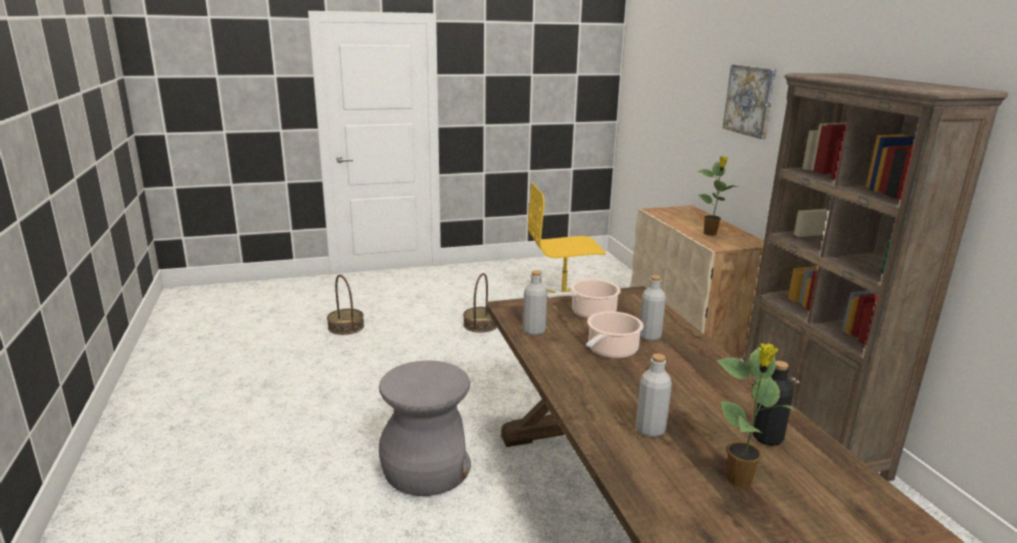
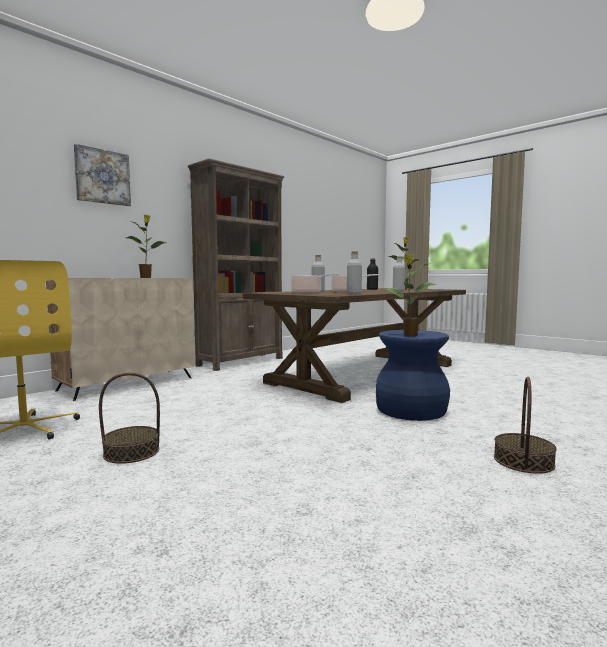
camera: 120 degrees left, 15 degrees down
(346, 327) = (209, 558): basket -> basket (523, 461)
(421, 377) = (409, 335): none -> potted plant
(426, 468) = (411, 411): grey stool -> blue stool

